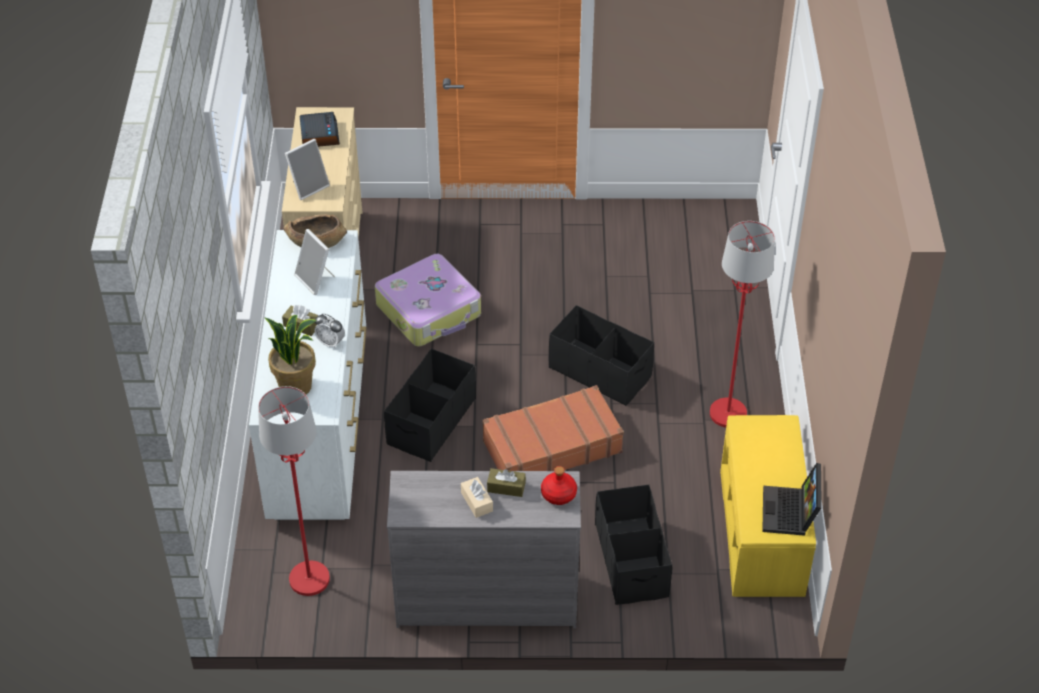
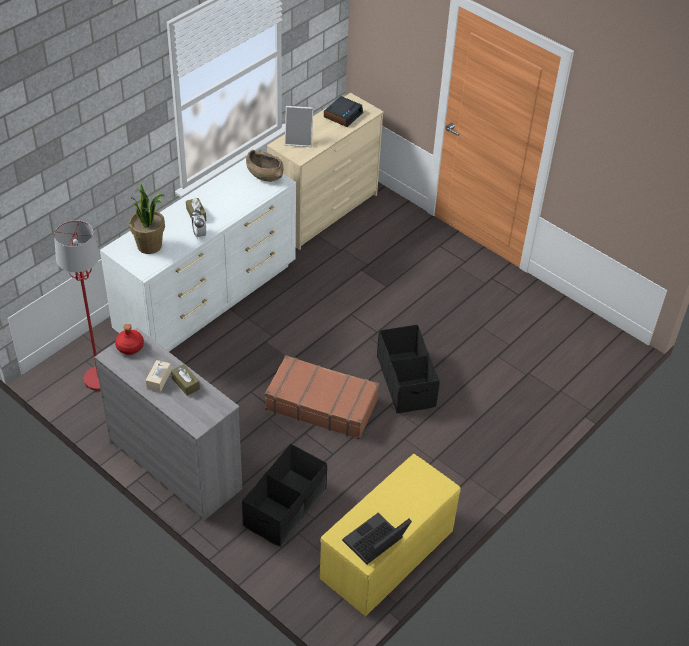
camera: 40 degrees right, 0 degrees up
(316, 280) = (236, 195): picture frame -> none
(430, 310) = (347, 276): suitcase -> none
(431, 421) = (270, 340): black storage box -> none
(559, 494) = (209, 410): red bottle -> red bottle (130, 347)
(727, 414) = (456, 465): red floor lamp -> none

